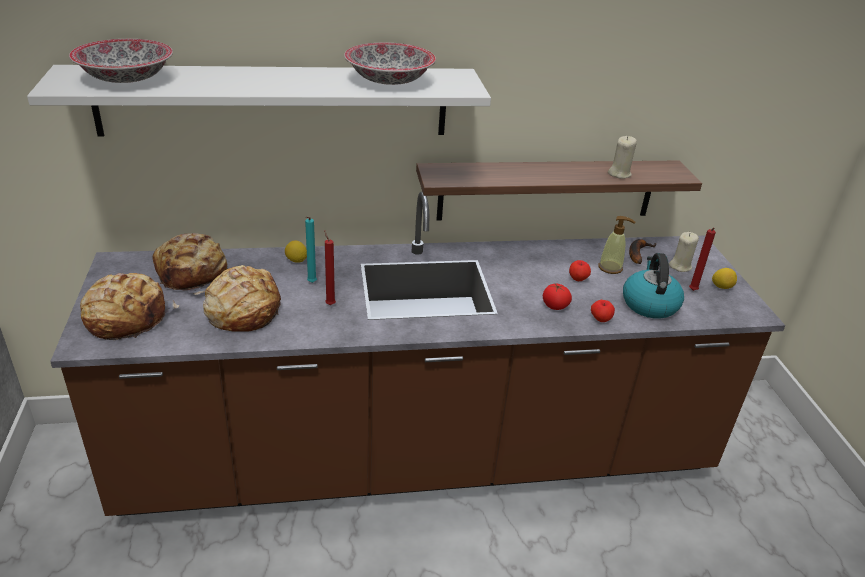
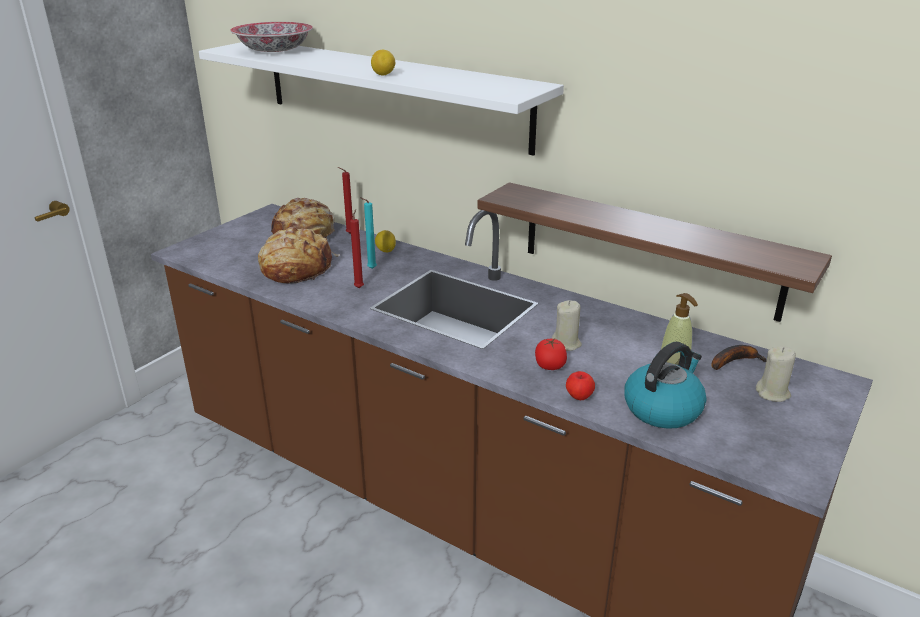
camera: 45 degrees right, 5 degrees down
(126, 317) = (225, 245): bread -> none
(390, 80) = (458, 79): bowl -> none
(578, 279) = (617, 355): apple -> none
(619, 174) = (713, 244): beige candle -> beige candle (566, 344)
(692, 291) = (744, 421): red candle -> red candle (348, 234)
(721, 287) = (797, 434): lemon -> lemon (383, 75)

